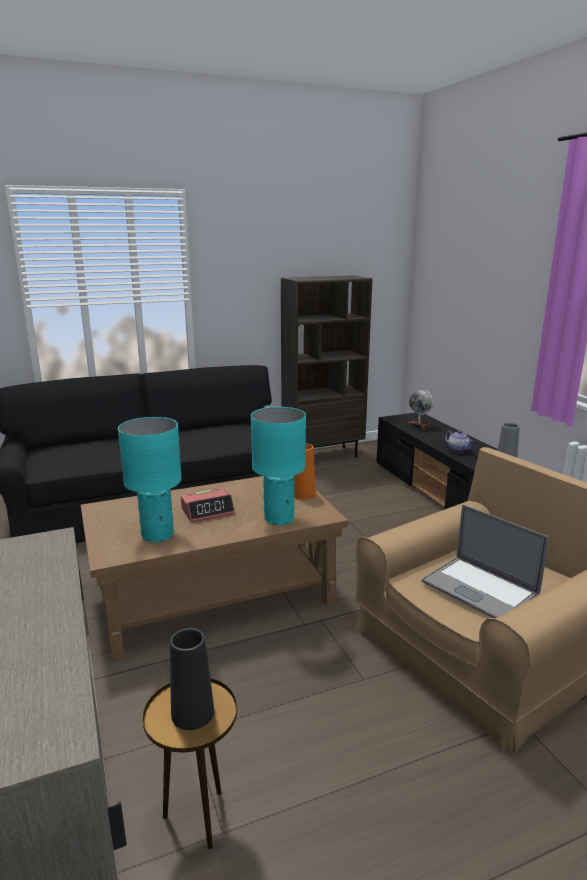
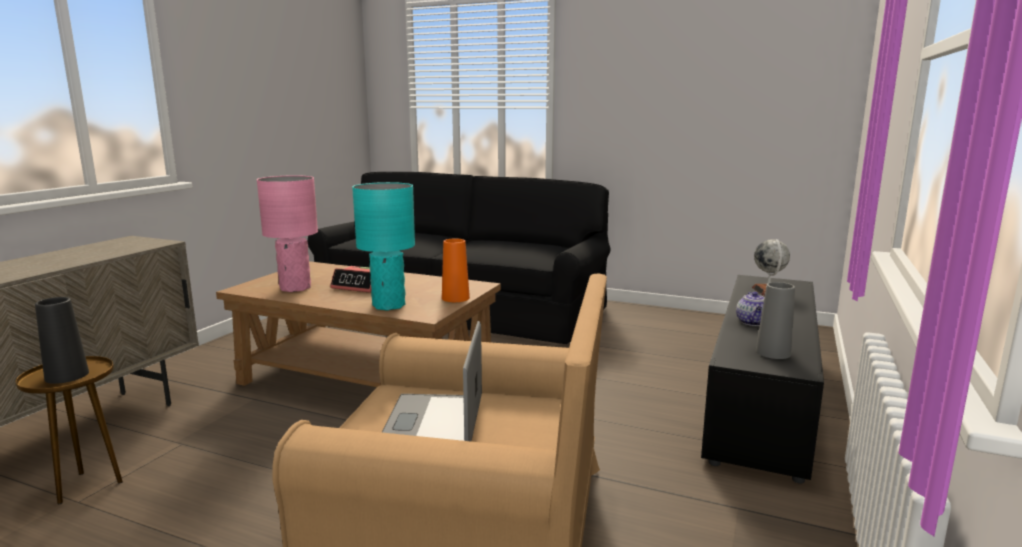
camera: 45 degrees right, 5 degrees down
(158, 535) = (295, 288): turquoise table lamp -> pink table lamp
(323, 456) = (686, 318): brown bookcase -> none

